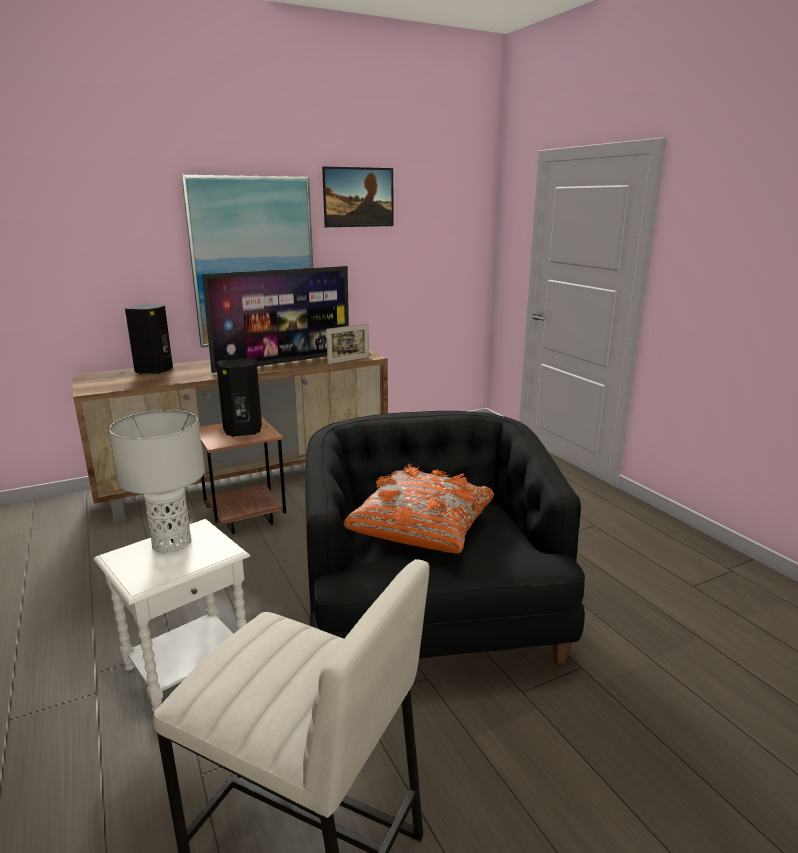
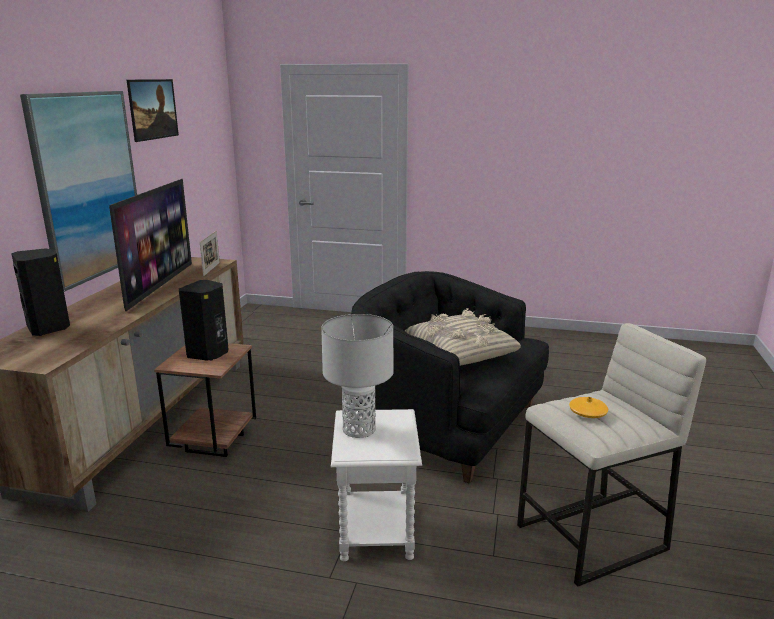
camera: 50 degrees left, 0 degrees up
(260, 658) = (587, 412): none -> orange vase
(422, 531) = (459, 356): orange pillow -> beige pillow

